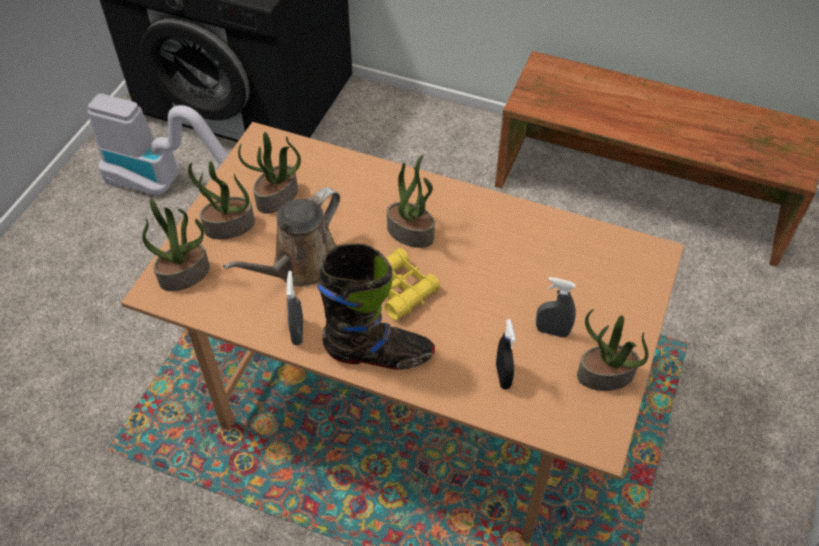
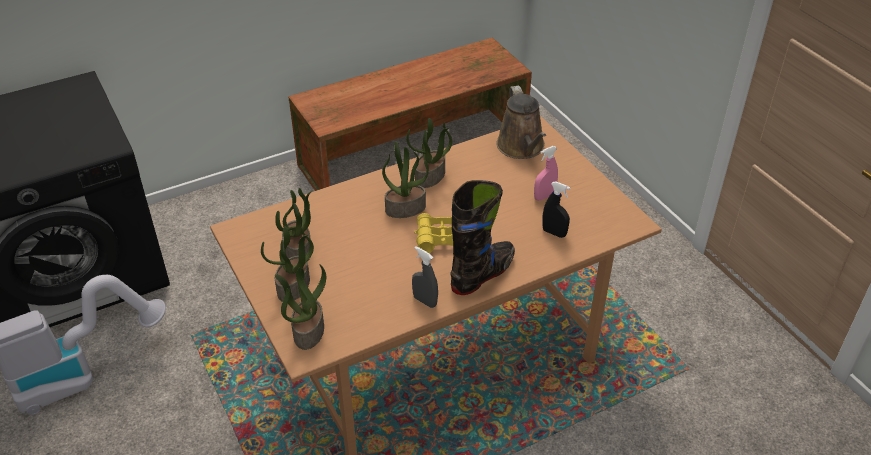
camera: 50 degrees left, 10 degrees down
(301, 266) = (372, 270): brown watering can -> brown watering can (522, 147)
(552, 331) = (544, 196): grey spray bottle -> pink spray bottle
(604, 376) = (594, 195): potted plant -> potted plant (430, 177)

